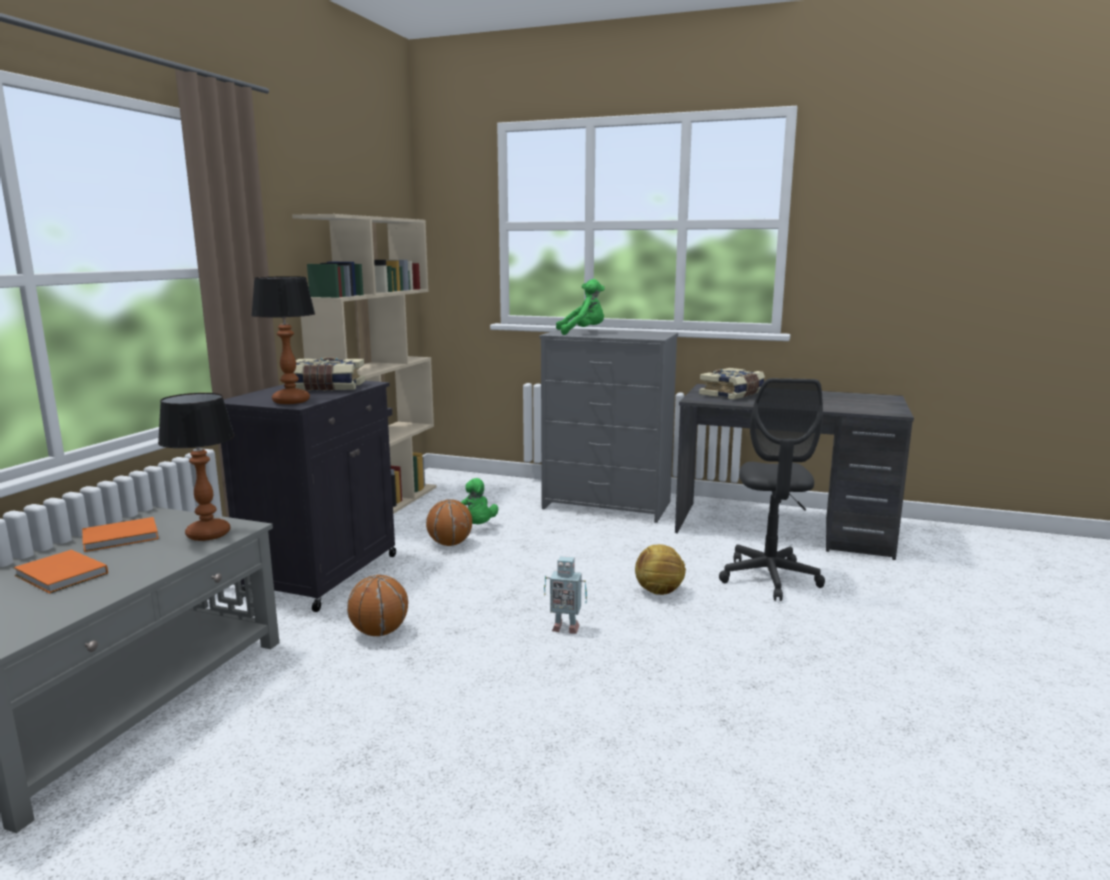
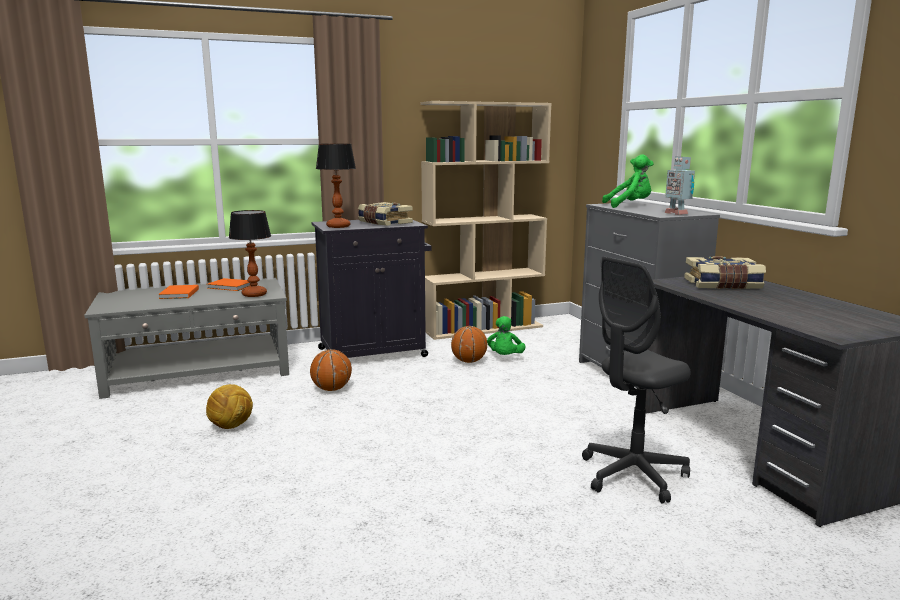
camera: 50 degrees right, 0 degrees up
(565, 627) = (414, 431): toy robot -> toy robot (677, 213)
(583, 332) = (629, 206): green plush toy -> green plush toy turned 45 degrees counterclockwise
(659, 591) = (522, 441): football -> football (231, 426)

